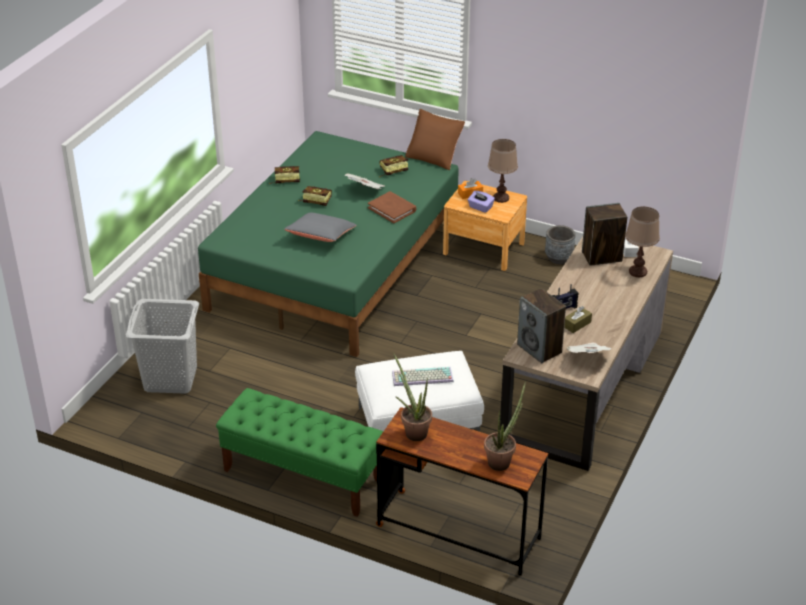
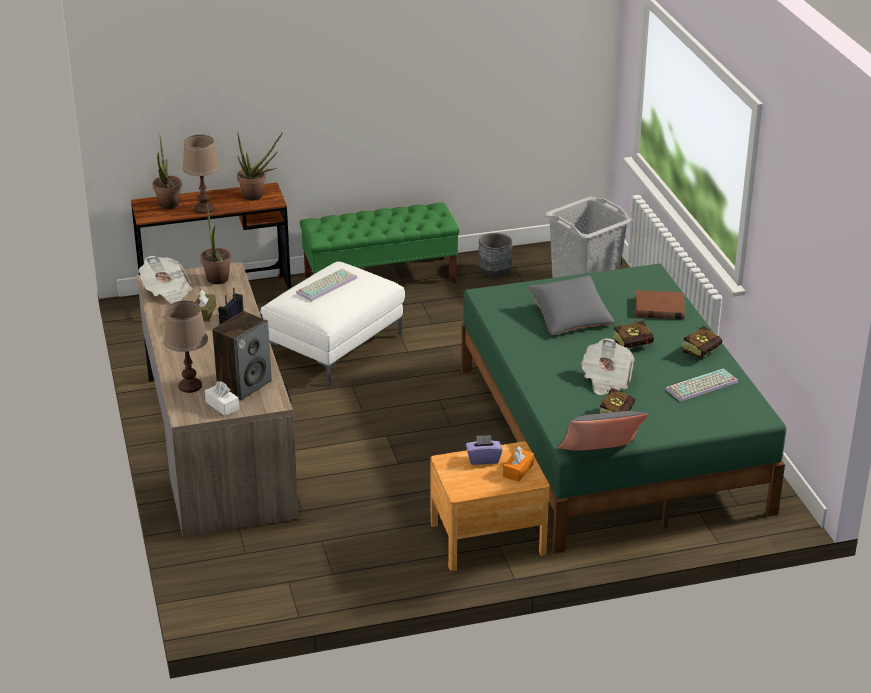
camera: 140 degrees right, 5 degrees down
(321, 164) = (702, 387): none -> keyboard
(392, 209) = (547, 373): brown book -> brown book (659, 308)
(434, 157) = (600, 456): brown pillow -> grey pillow
(501, 198) = (476, 483): brown table lamp -> brown table lamp (204, 209)
(540, 349) = (218, 281): speaker -> potted plant
(558, 258) = (387, 571): grey planter -> grey planter (494, 271)

